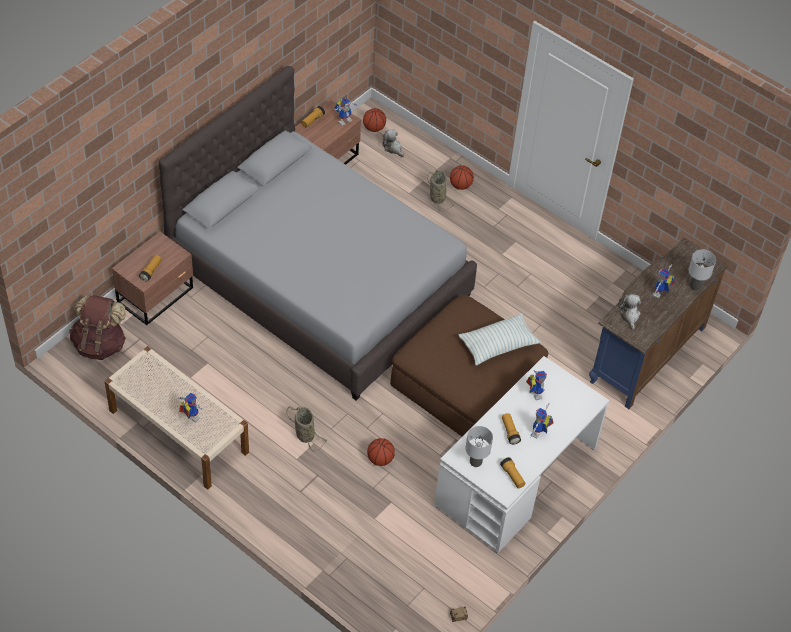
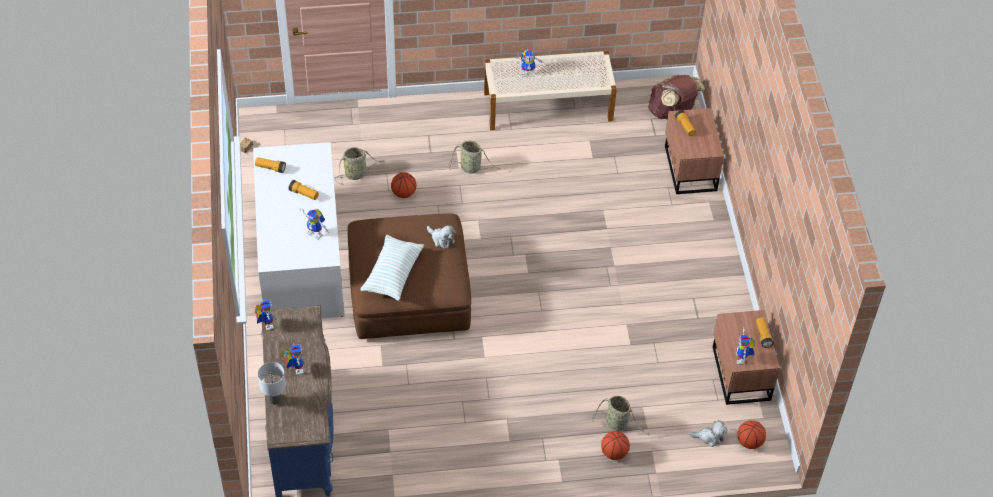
camera: 135 degrees right, 0 degrees up
(319, 279) = (607, 275): grey bed -> none
(396, 508) = (357, 174): none -> basket
(476, 462) = (304, 158): white table lamp -> none
(539, 434) = (282, 208): toy robot -> toy robot (265, 323)
(629, 315) = (301, 328): plush toy -> plush toy (441, 239)

